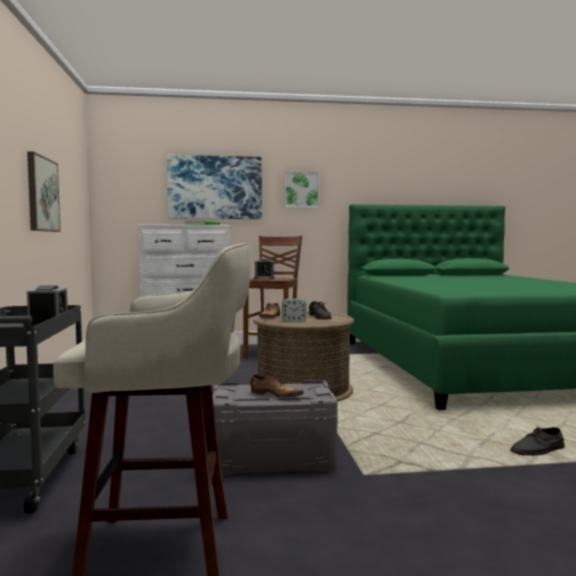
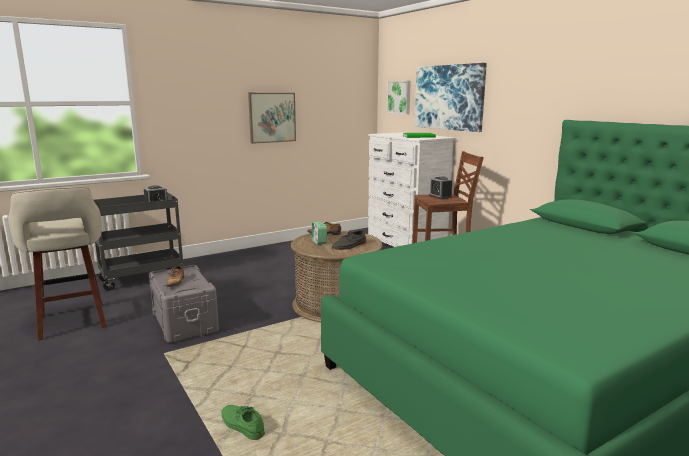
camera: 65 degrees right, 10 degrees up
(301, 190) = (521, 99): picture -> picture (399, 97)
(538, 450) = (241, 425): grey shoe -> green shoe

